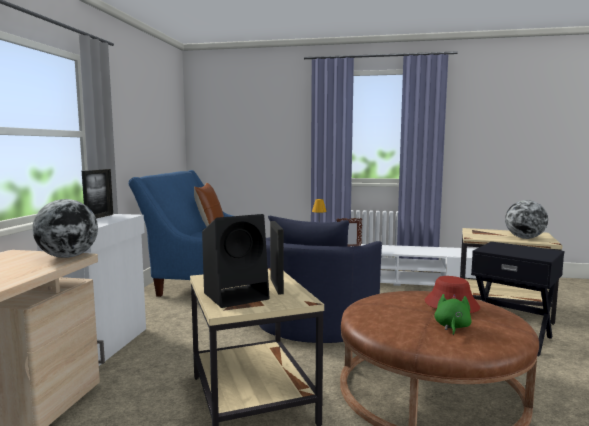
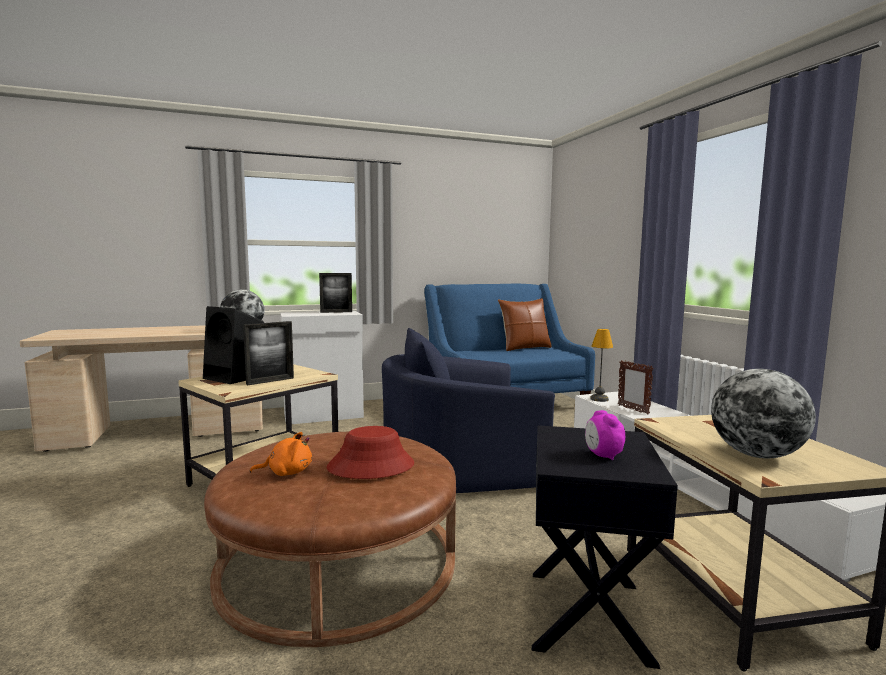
camera: 60 degrees right, 0 degrees up
(452, 327) = (287, 472): green plush toy -> orange plush toy
(527, 251) = (602, 455): none -> alarm clock

